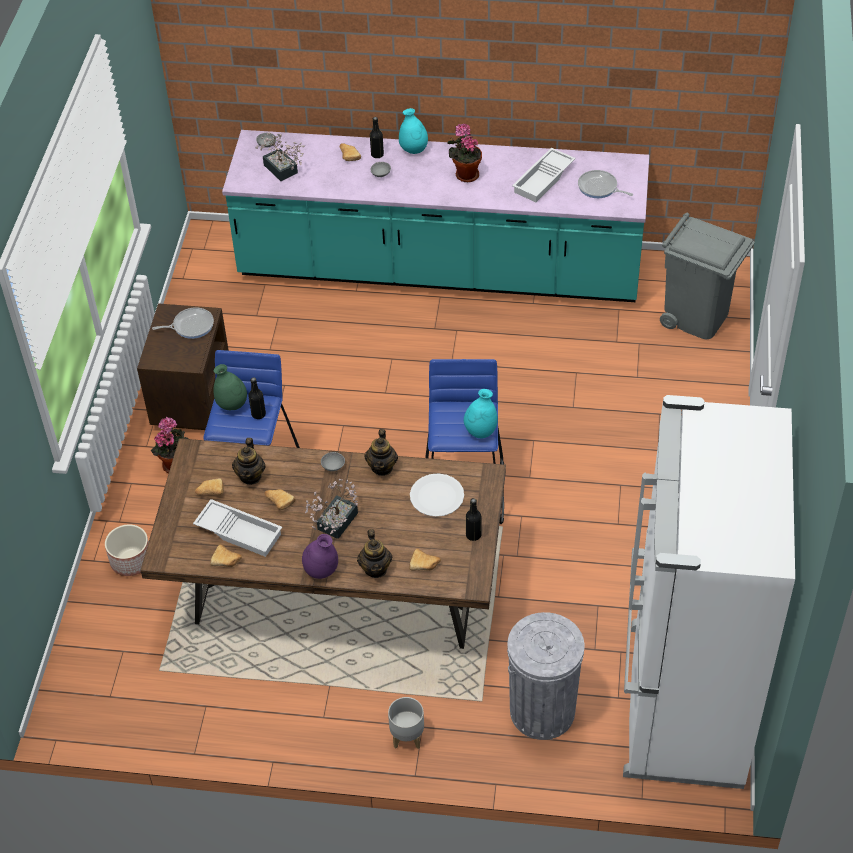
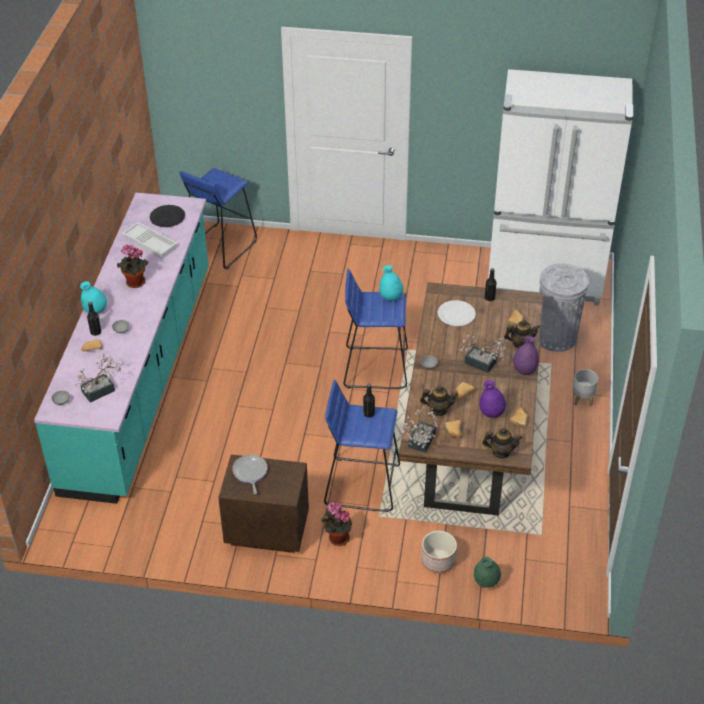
camera: 90 degrees left, 5 degrees down
(195, 458) = (420, 442): none -> potted plant
(232, 405) = (358, 429): green vase -> green vase (486, 582)
(240, 531) = (491, 413): white tray -> purple vase
(382, 467) = (430, 340): teapot -> teapot (500, 452)
(599, 188) = (167, 217): frying pan -> black plate
(697, 316) = (220, 246): grey trash can -> blue stool

